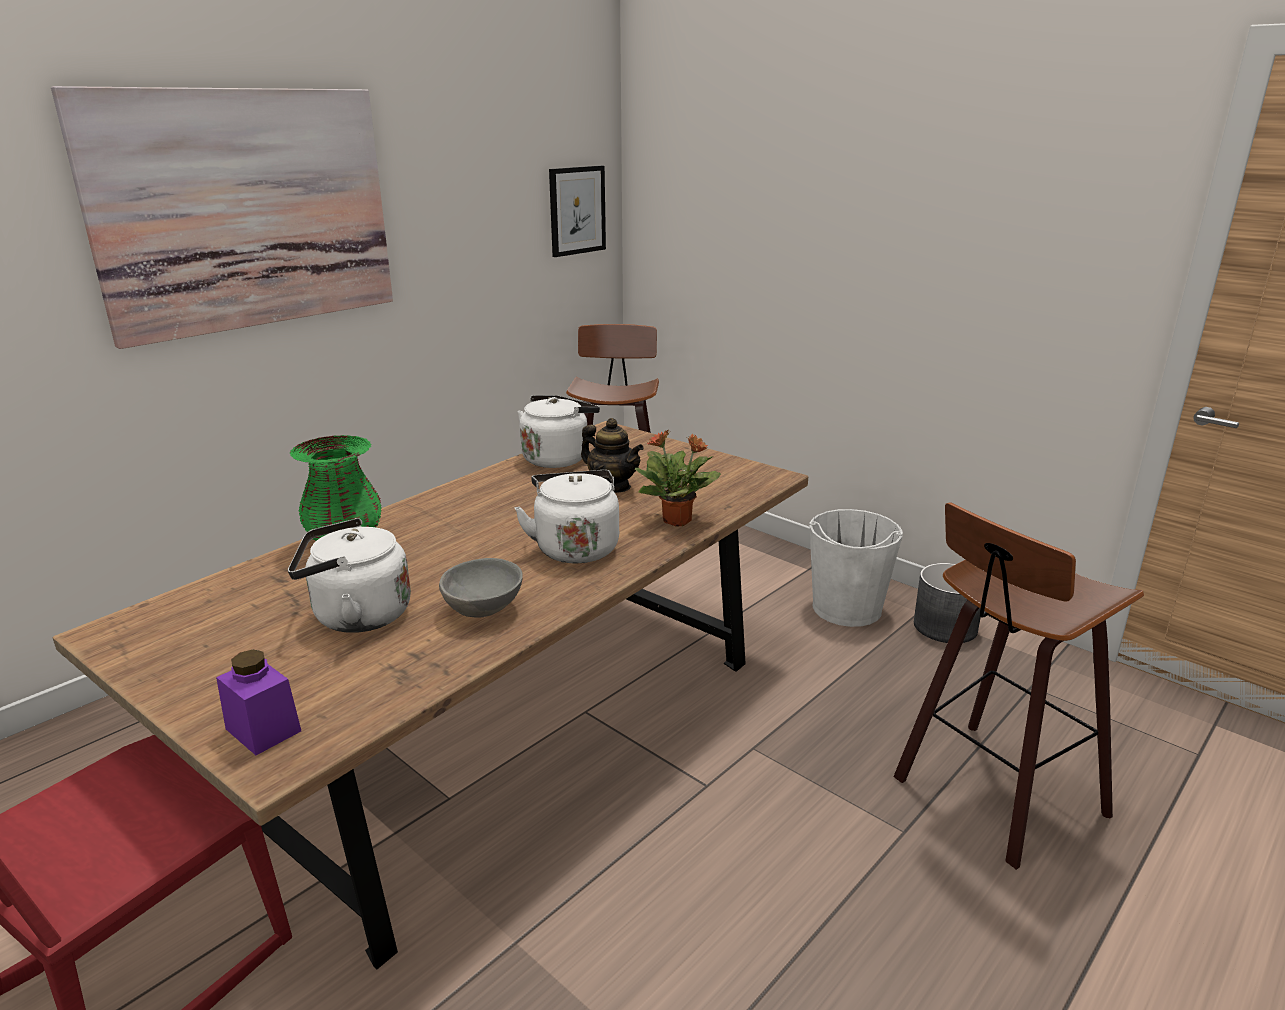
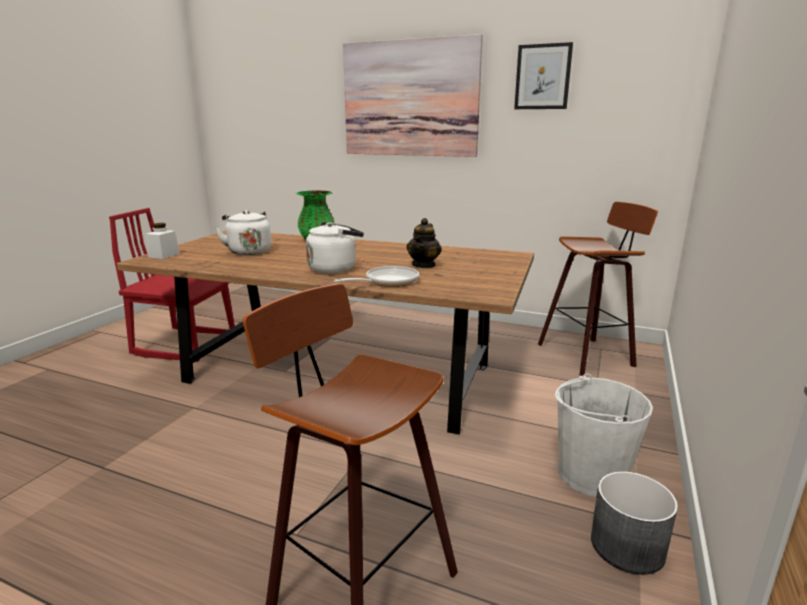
camera: 70 degrees right, 5 degrees down
(263, 730) = (164, 255): purple jar -> white jar
(484, 610) = (258, 264): grey bowl -> none
(557, 458) = (453, 252): white kettle -> none
(577, 210) = (647, 116): picture -> picture (542, 77)
(678, 521) = (387, 282): potted plant -> frying pan

